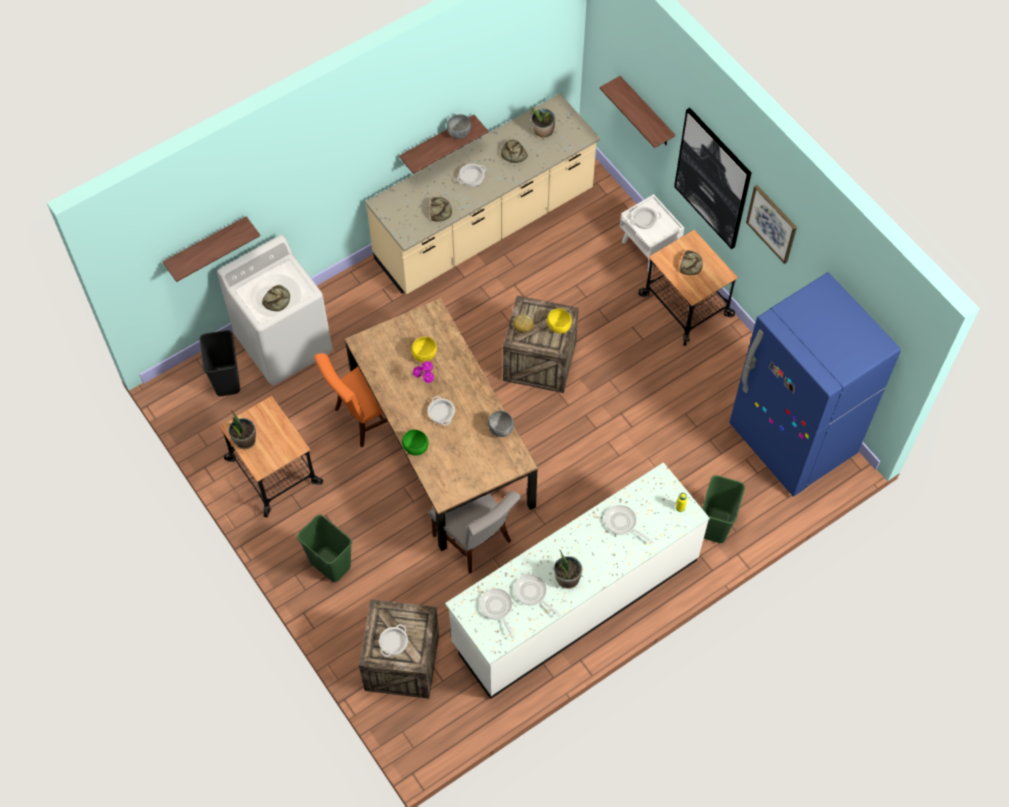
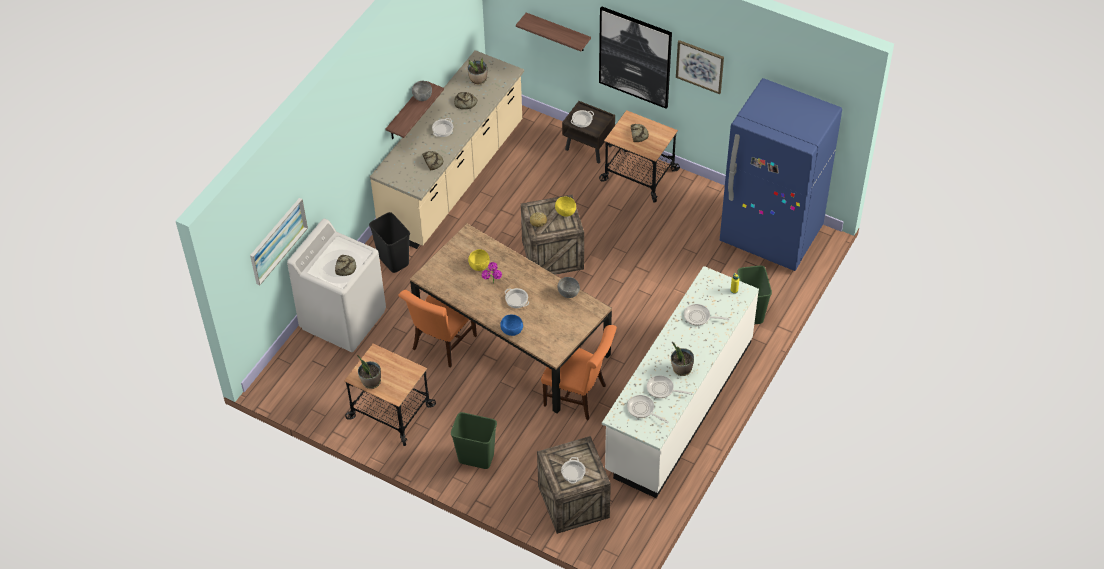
camera: 25 degrees left, 10 degrees down
(207, 246) = (277, 240): shelf -> picture
(226, 380) = (312, 363): black trash can -> black trash can (393, 261)
(415, 448) = (512, 331): green bowl -> blue bowl
(475, 541) = (579, 396): grey chair -> orange chair
(649, 250) = (589, 148): white nightstand -> brown nightstand

